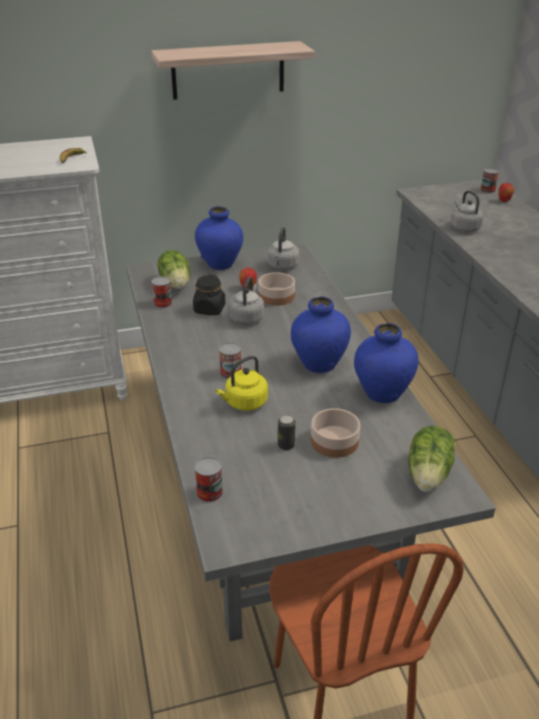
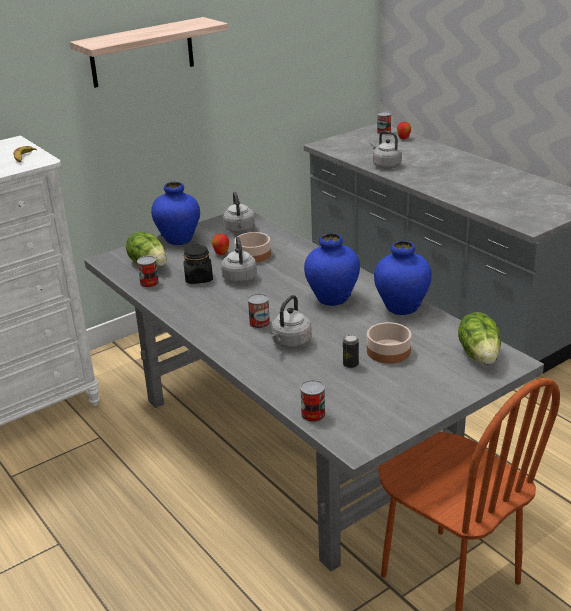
camera: 20 degrees left, 5 degrees down
(244, 403) = (290, 343): yellow kettle -> grey kettle

